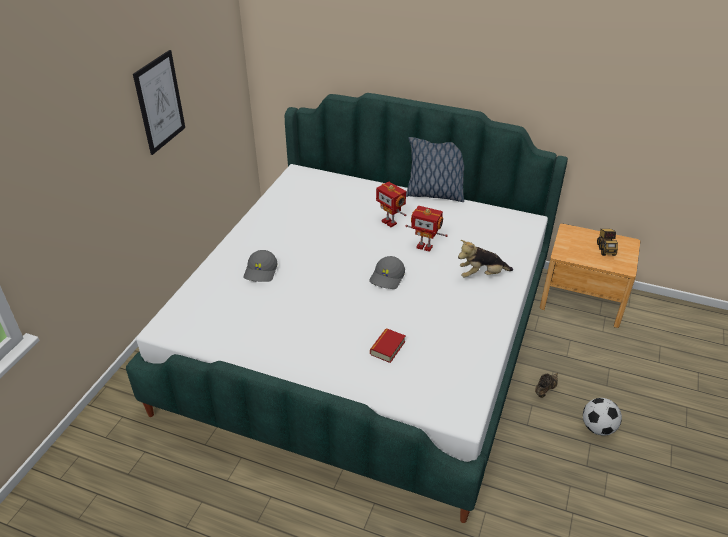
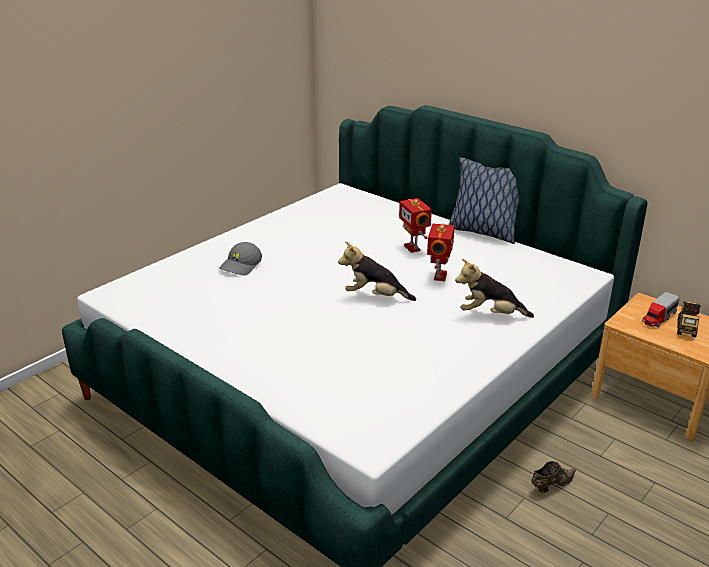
camera: 20 degrees right, 10 degrees down
(160, 102) = (186, 74): picture -> none
(387, 278) = (375, 296): grey cap -> plush toy
(387, 348) = (328, 360): book -> none
(424, 246) = (439, 276): toy robot -> toy robot turned 120 degrees counterclockwise
(583, 243) = (658, 317): none -> toy truck
(598, 428) = (603, 547): football -> none

